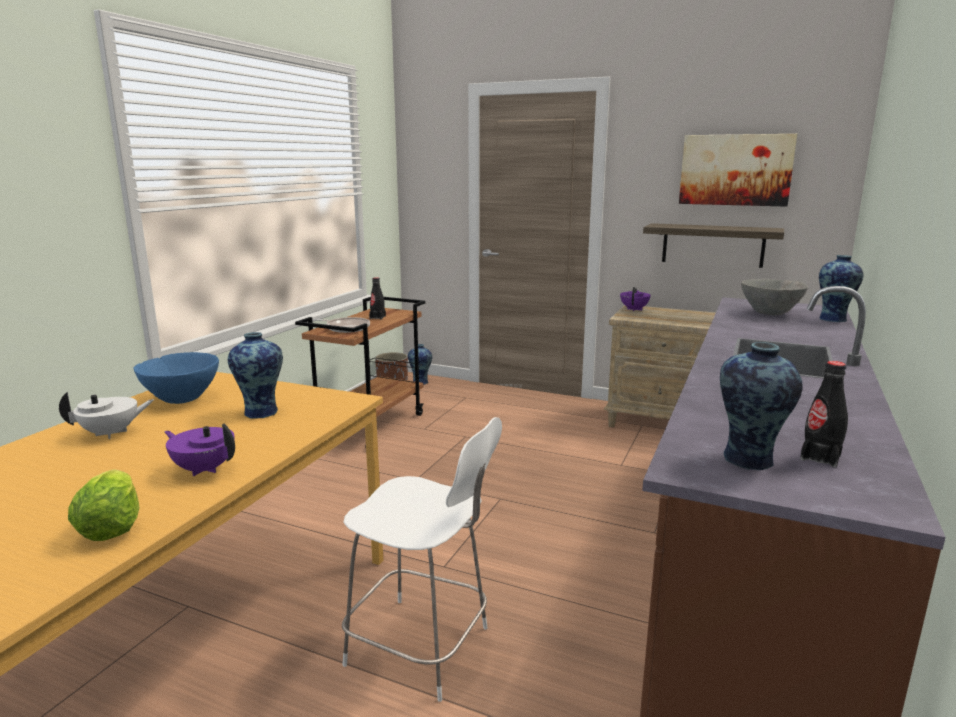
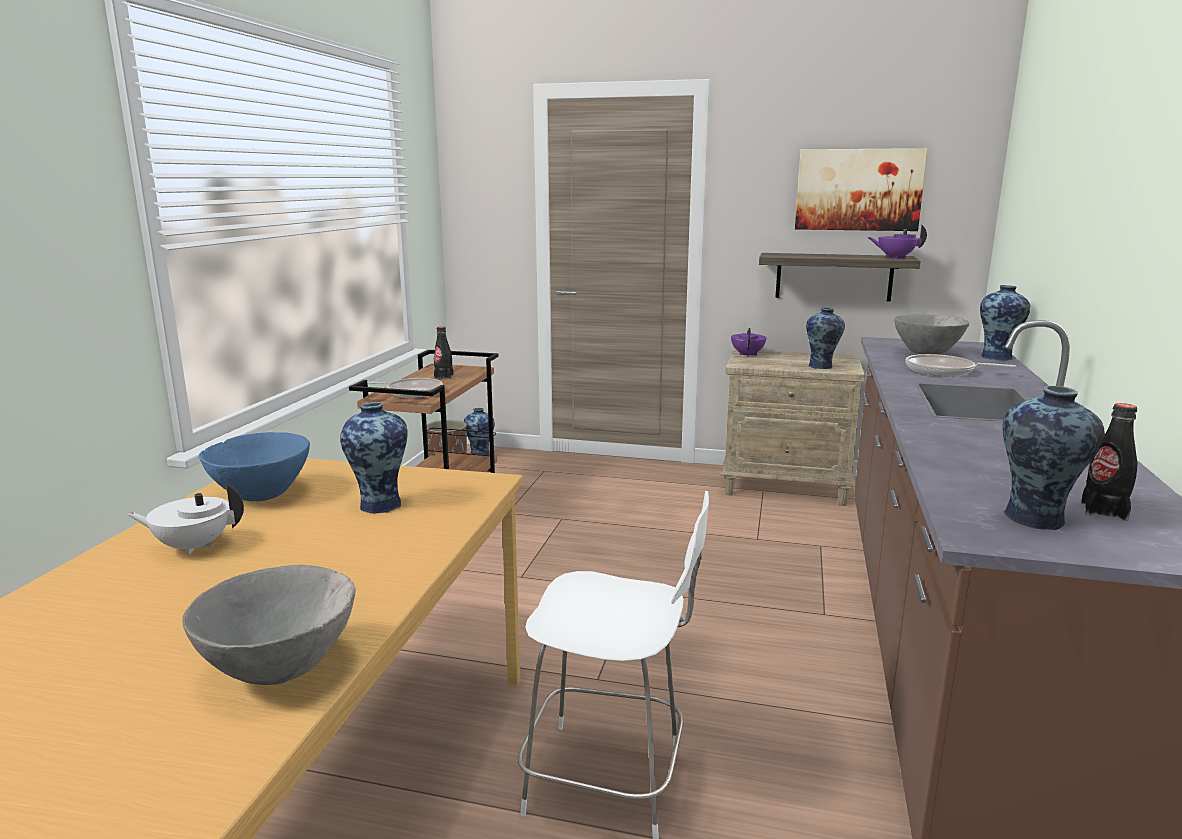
camera: 10 degrees left, 0 degrees up
(111, 433) = (193, 546): white teapot -> white teapot turned 150 degrees counterclockwise
(111, 528) = (280, 670): lettuce -> grey bowl
(204, 469) = (354, 583): purple teapot -> purple teapot (895, 257)
(693, 322) = (821, 366): none -> vase
(773, 329) = (944, 371): none -> frying pan

